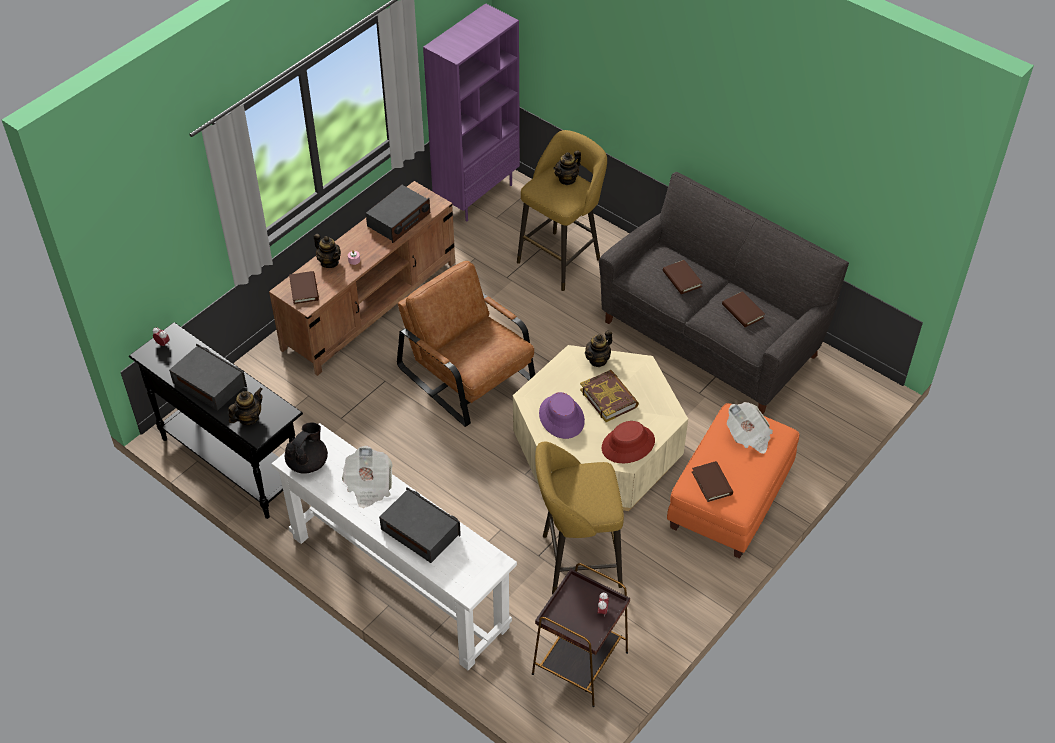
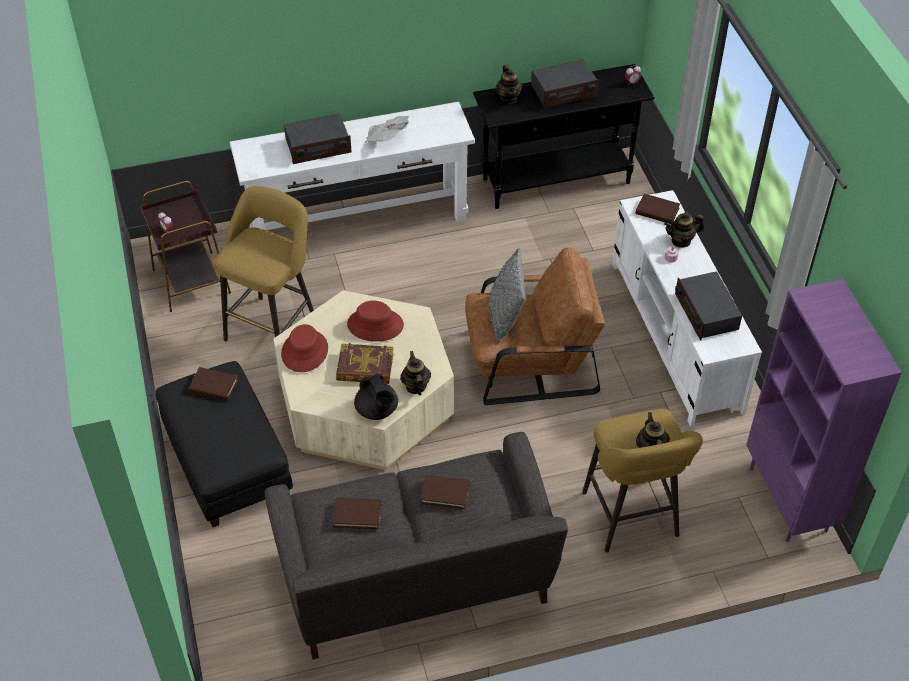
camera: 125 degrees right, 0 degrees up
(308, 462) = (440, 118): black teapot -> black teapot (377, 410)
(370, 305) = (675, 336): brown tv stand -> white tv stand
(481, 349) = (505, 317): none -> grey pillow
(562, 417) = (375, 325): purple hat -> red hat
(729, 499) = (228, 462): orange ottoman -> black ottoman
(748, 436) = (231, 443): newspaper -> none

